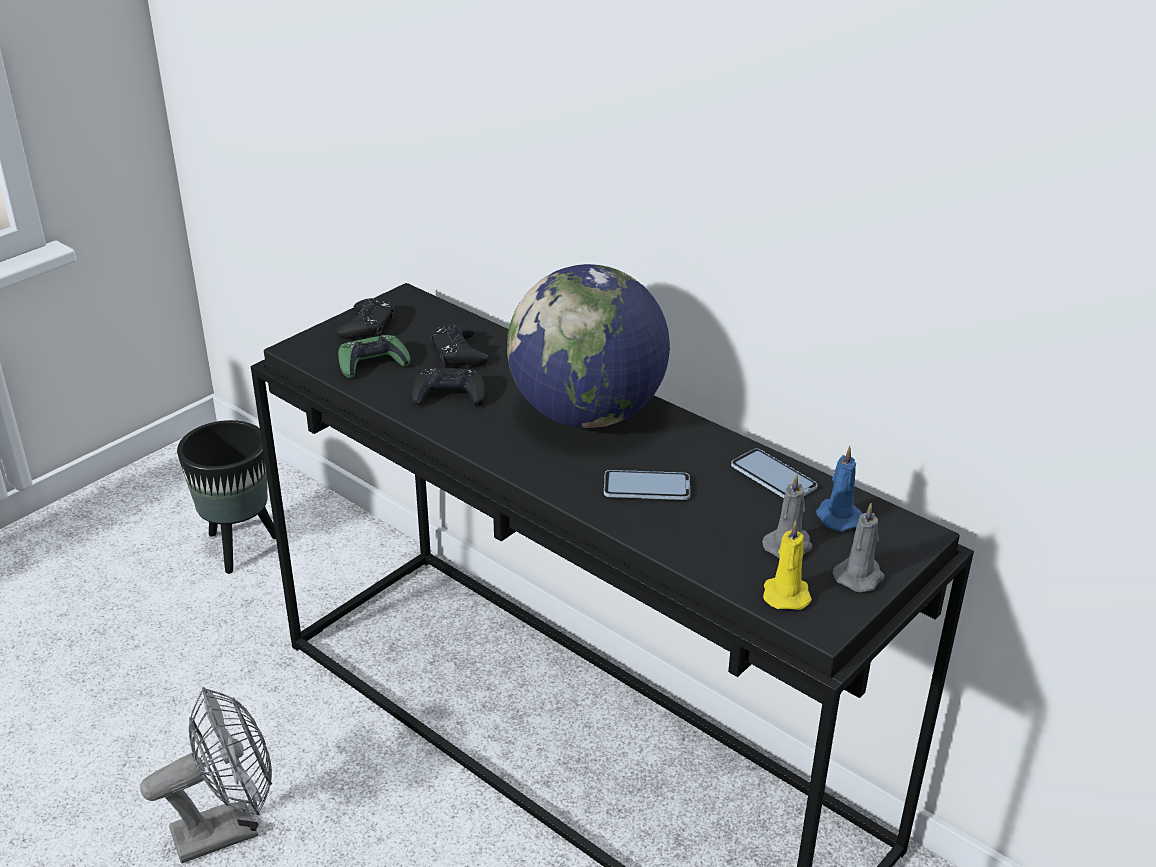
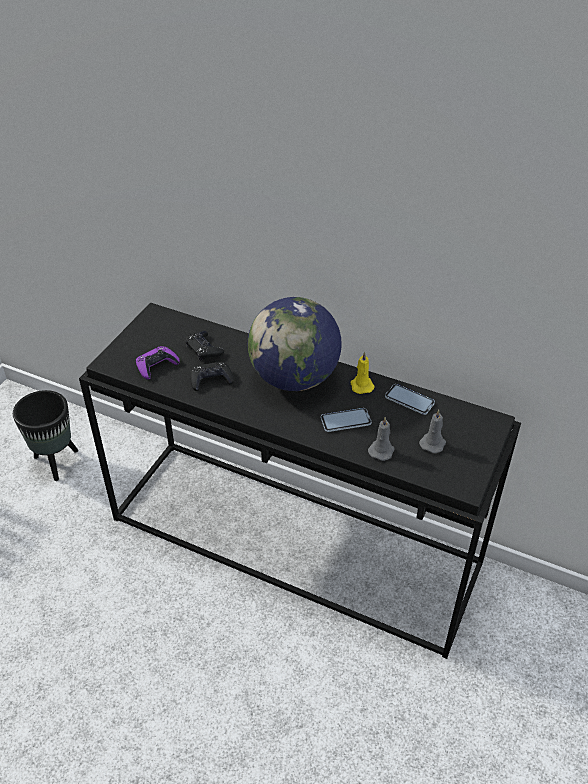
camera: 15 degrees left, 10 degrees up
(228, 828) = (121, 639): grey fan -> none
(367, 326) = (141, 339): black game controller -> none
(372, 363) = (157, 366): green game controller -> purple game controller
(786, 593) = (442, 473): yellow candle -> yellow candle (361, 385)
(837, 516) = (451, 419): blue candle -> none
(860, 576) = (475, 454): grey candle -> grey candle (381, 450)

